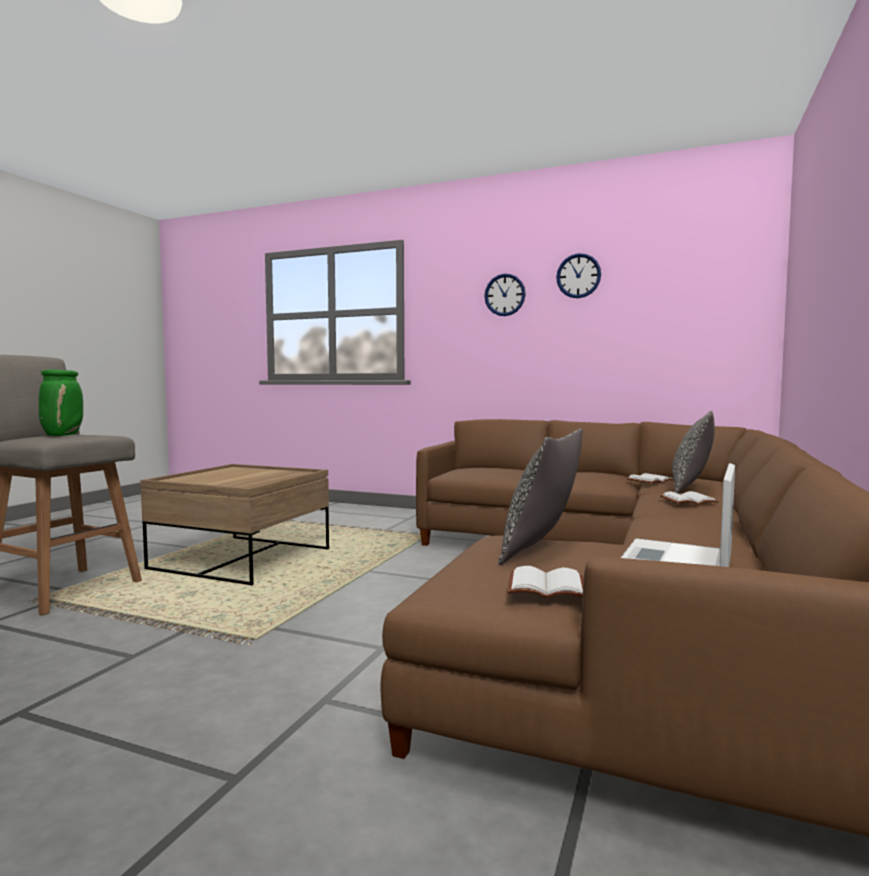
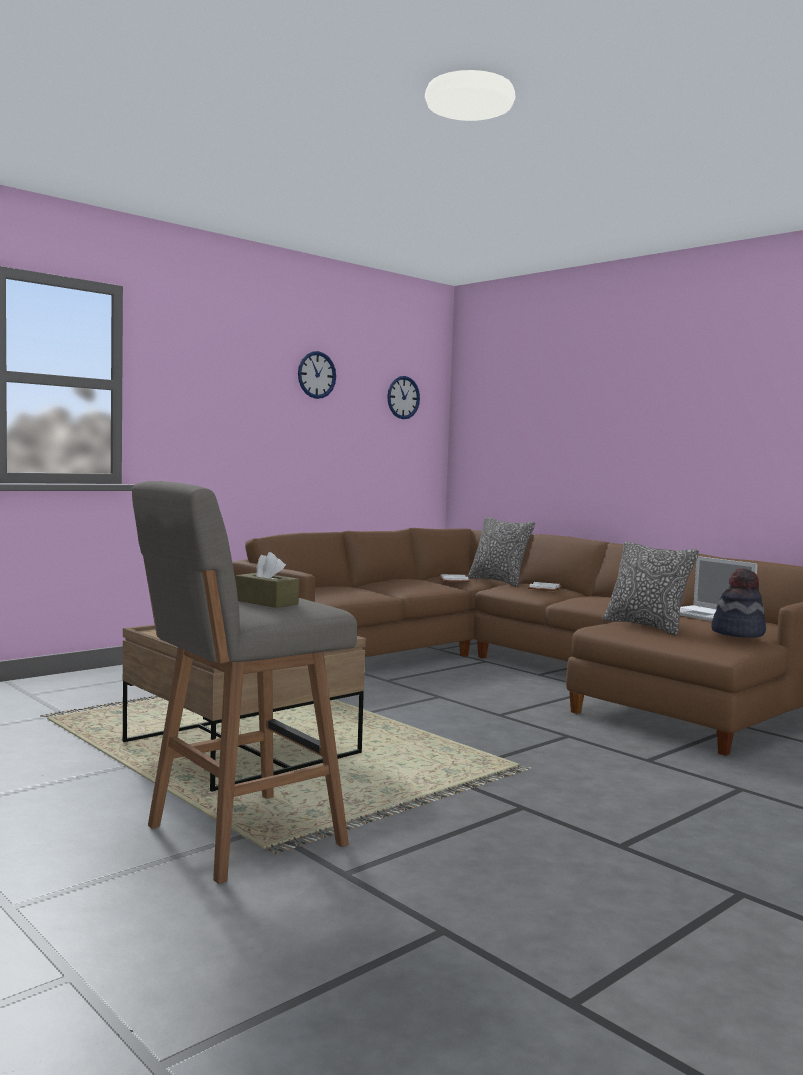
camera: 65 degrees left, 0 degrees up
(62, 435) = (266, 602): green vase -> brown tissue box
(504, 295) = (247, 384): wall clock -> wall clock (403, 397)
(547, 586) = (738, 633): white book -> hat

